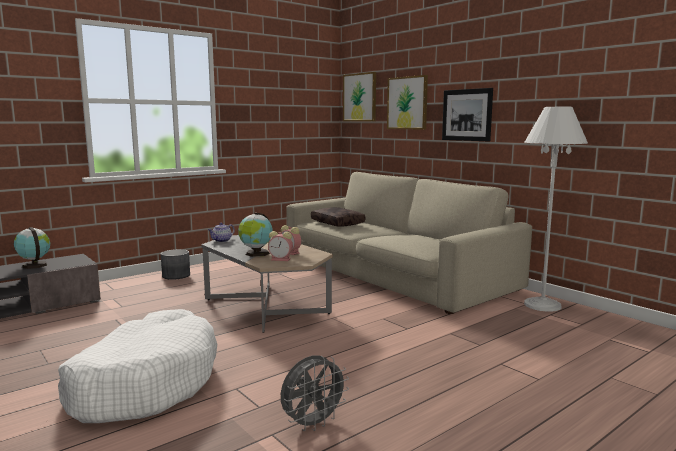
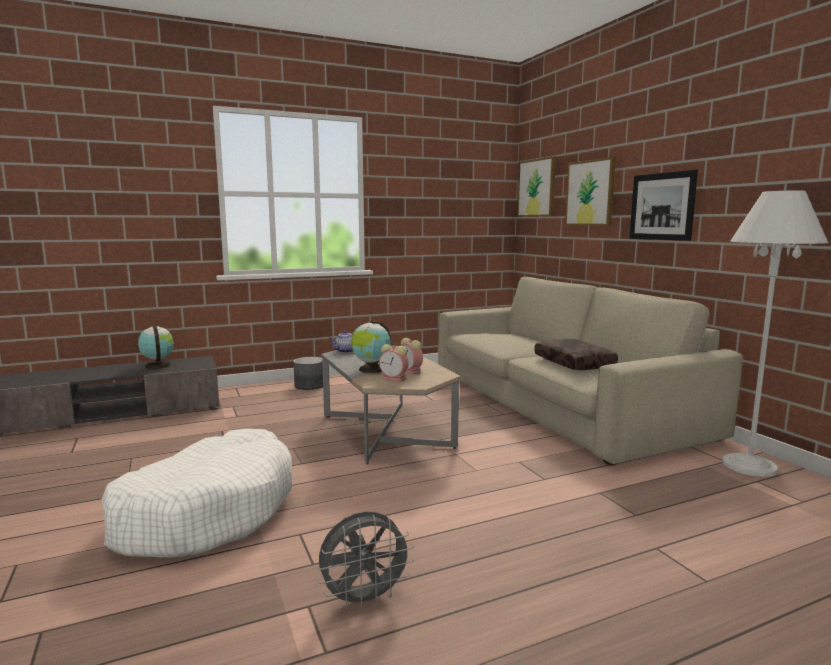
camera: 15 degrees right, 0 degrees up
(338, 223) = (494, 337): brown pillow -> brown pillow (575, 363)

